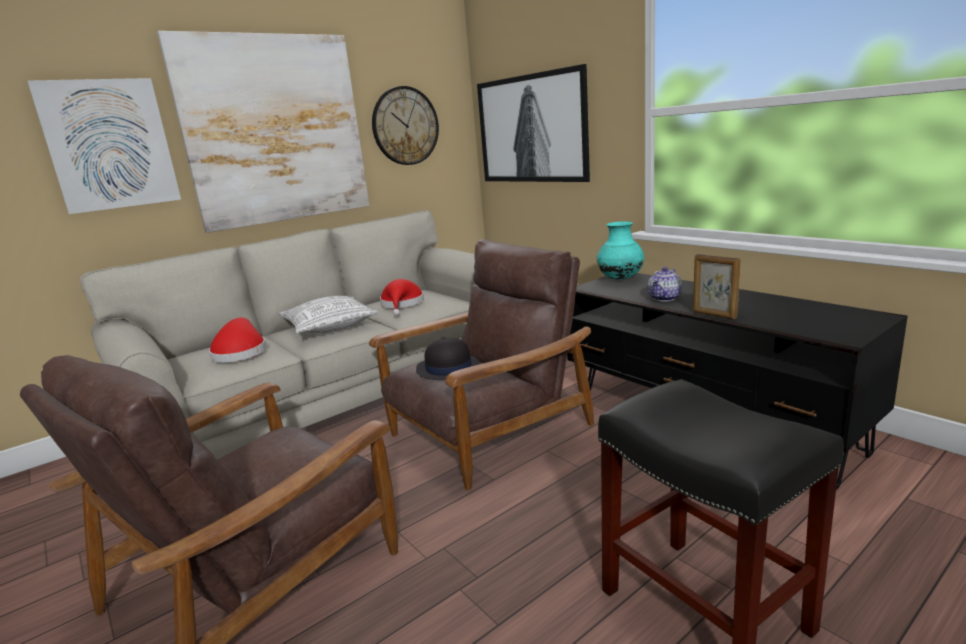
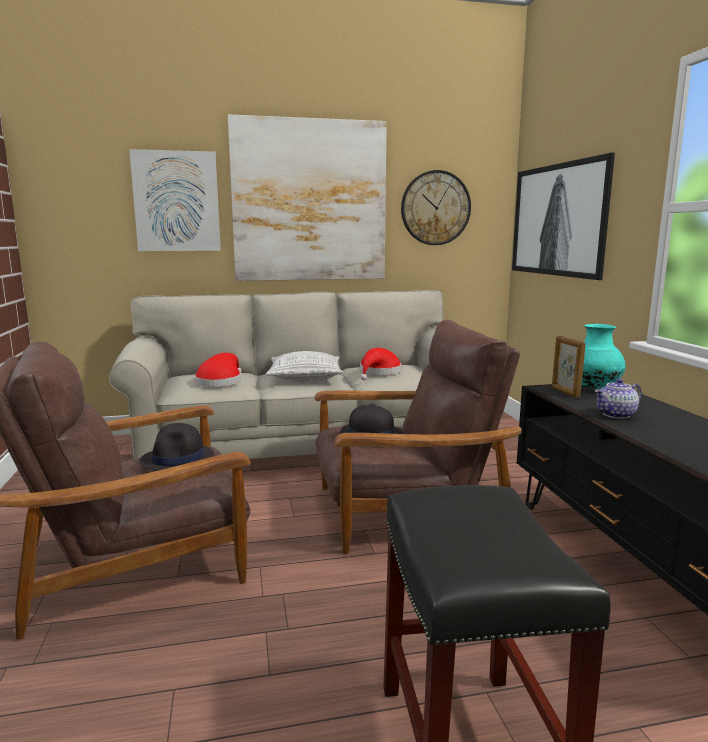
camera: 25 degrees right, 5 degrees down
(273, 450) = (178, 459): none -> black hat
(714, 315) = (649, 442): picture frame -> picture frame (565, 392)

